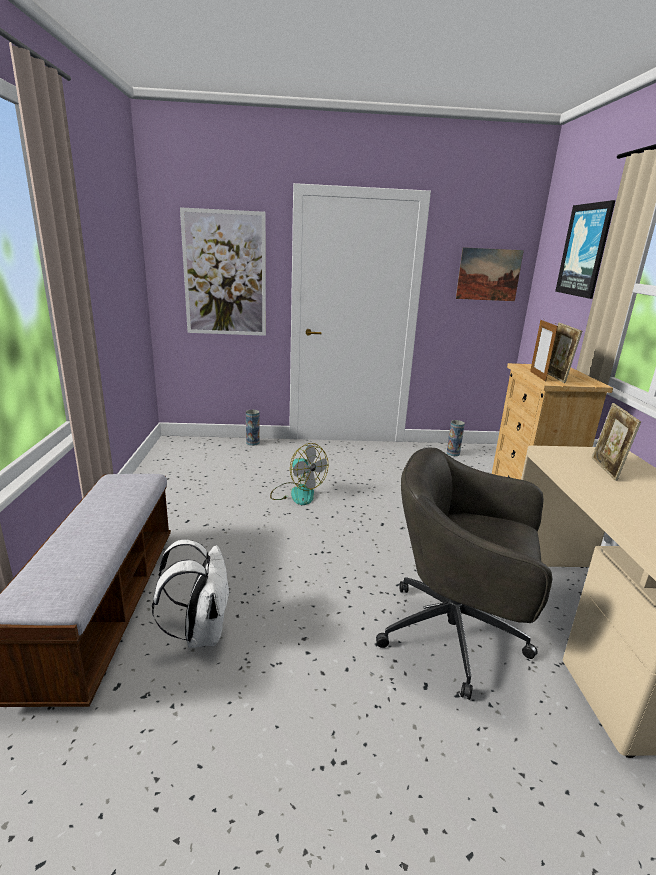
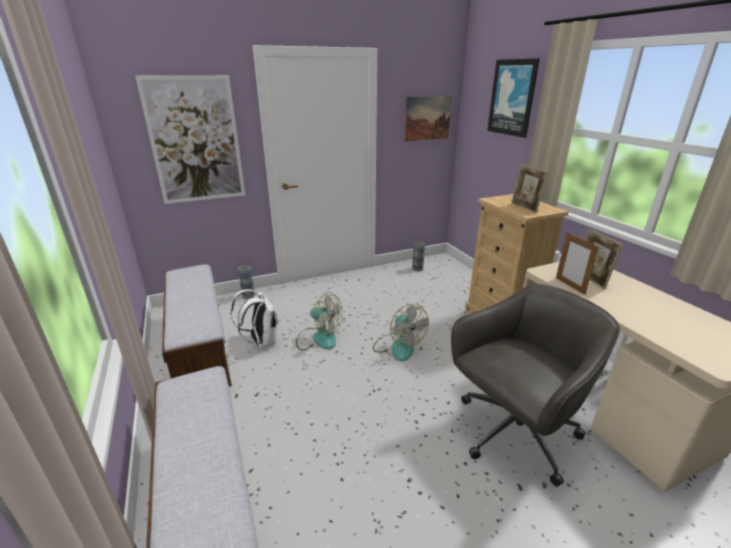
camera: 20 degrees left, 5 degrees up
(181, 476) = (200, 348): none -> bench
(201, 632) = (320, 509): white backpack -> white backpack (261, 341)
(377, 520) = (398, 346): none -> fan
(456, 635) = (514, 433): grey office chair -> grey office chair turned 150 degrees clockwise
(537, 376) = (512, 209): picture frame -> picture frame (570, 286)

